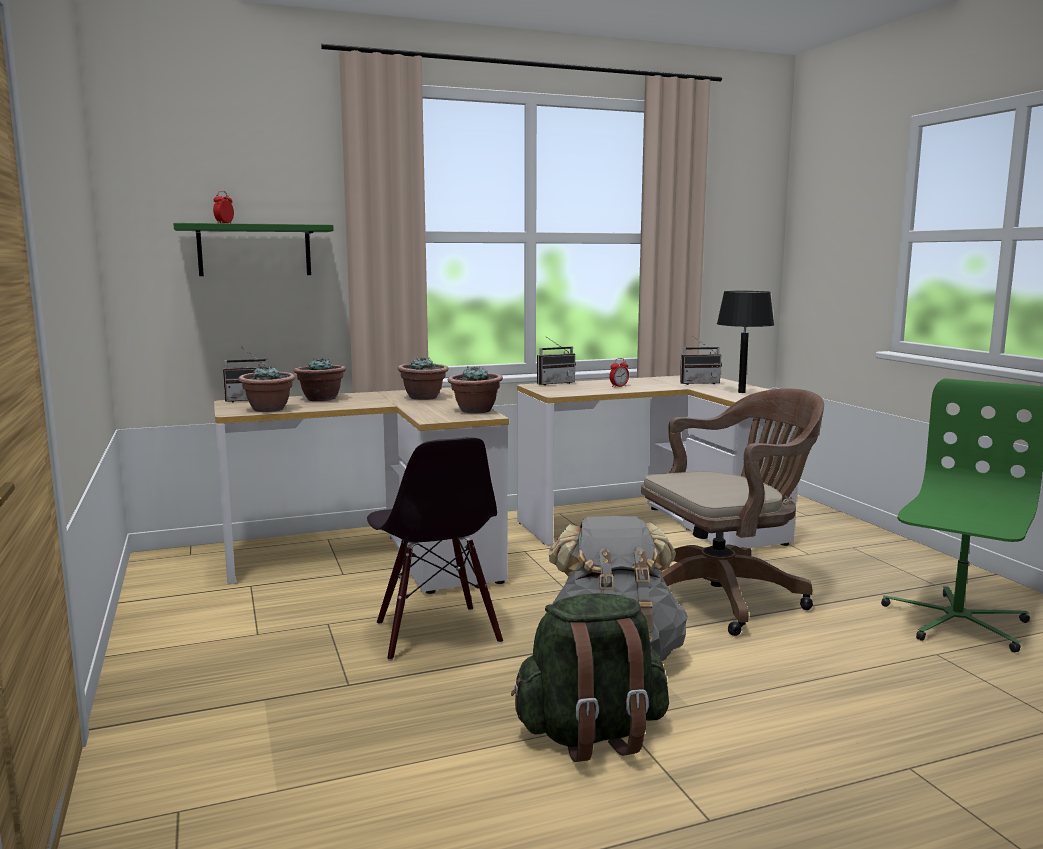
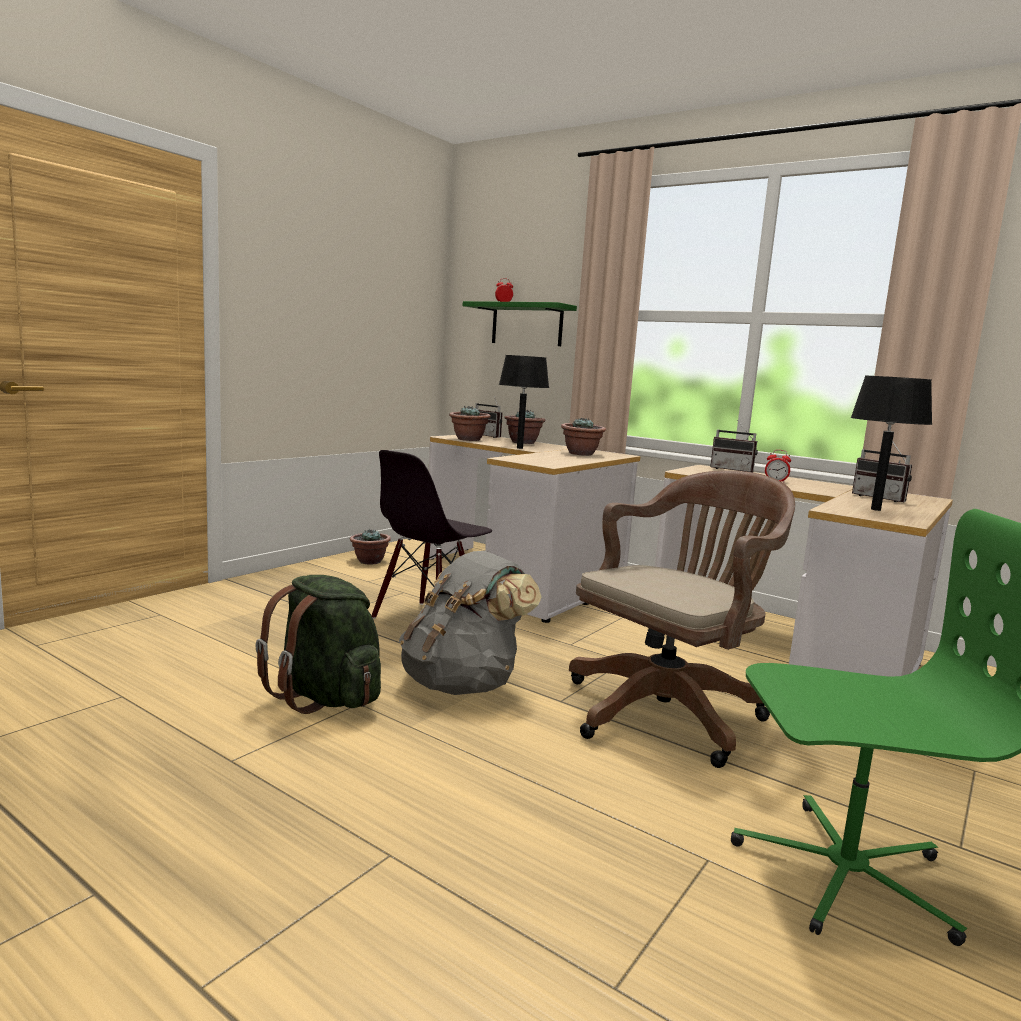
camera: 55 degrees right, 0 degrees up
(361, 406) = (519, 448): none -> black table lamp
(475, 411) = (560, 462): potted plant -> potted plant (369, 561)
(725, 596) = (669, 711): brown office chair -> brown office chair turned 75 degrees counterclockwise

